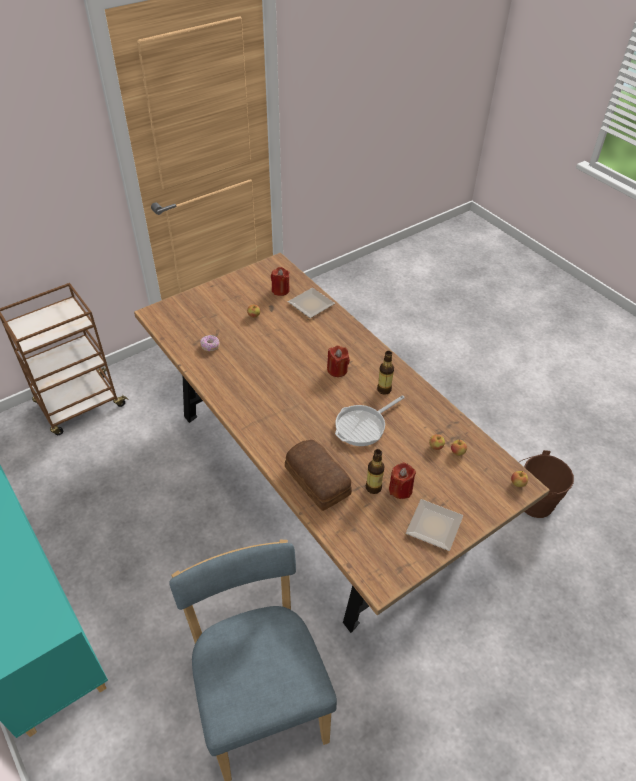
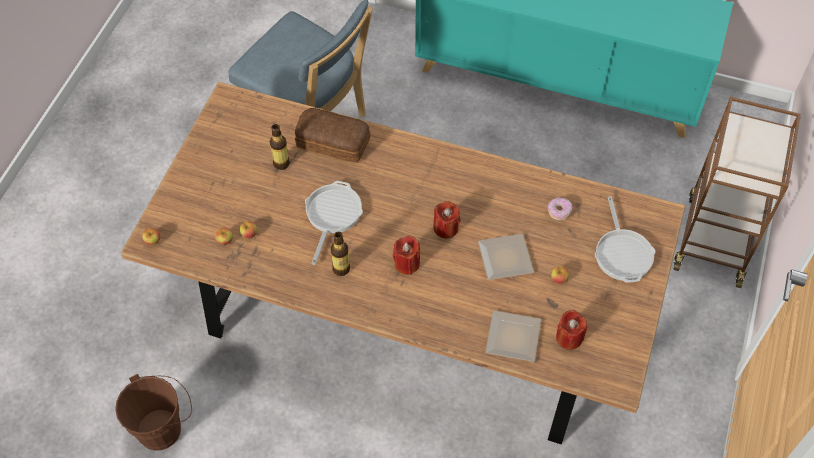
camera: 145 degrees right, 10 degrees up
(202, 308) = (622, 253): none -> frying pan
(400, 489) = (257, 175): red candle -> red candle (446, 228)
(436, 526) = (208, 162): plate -> plate (504, 260)

